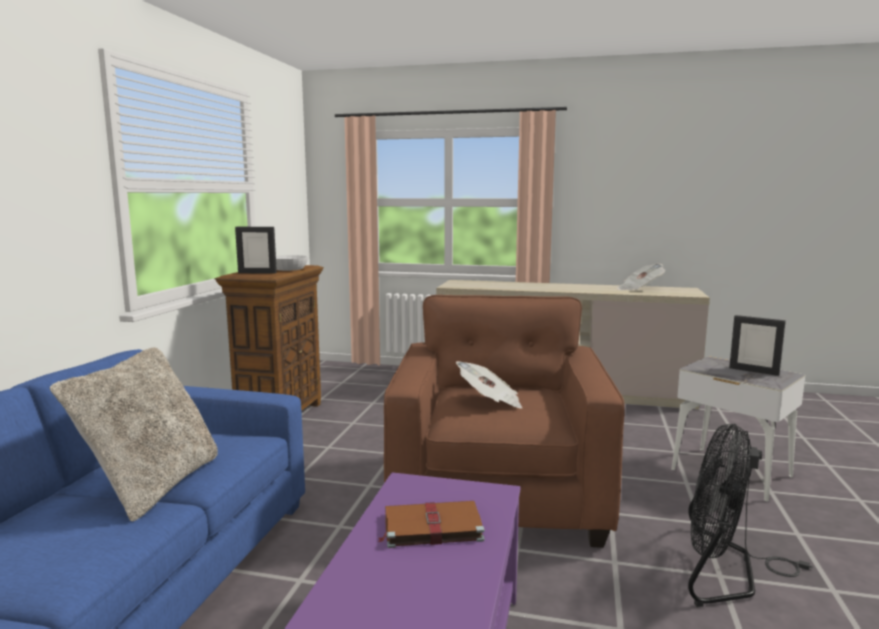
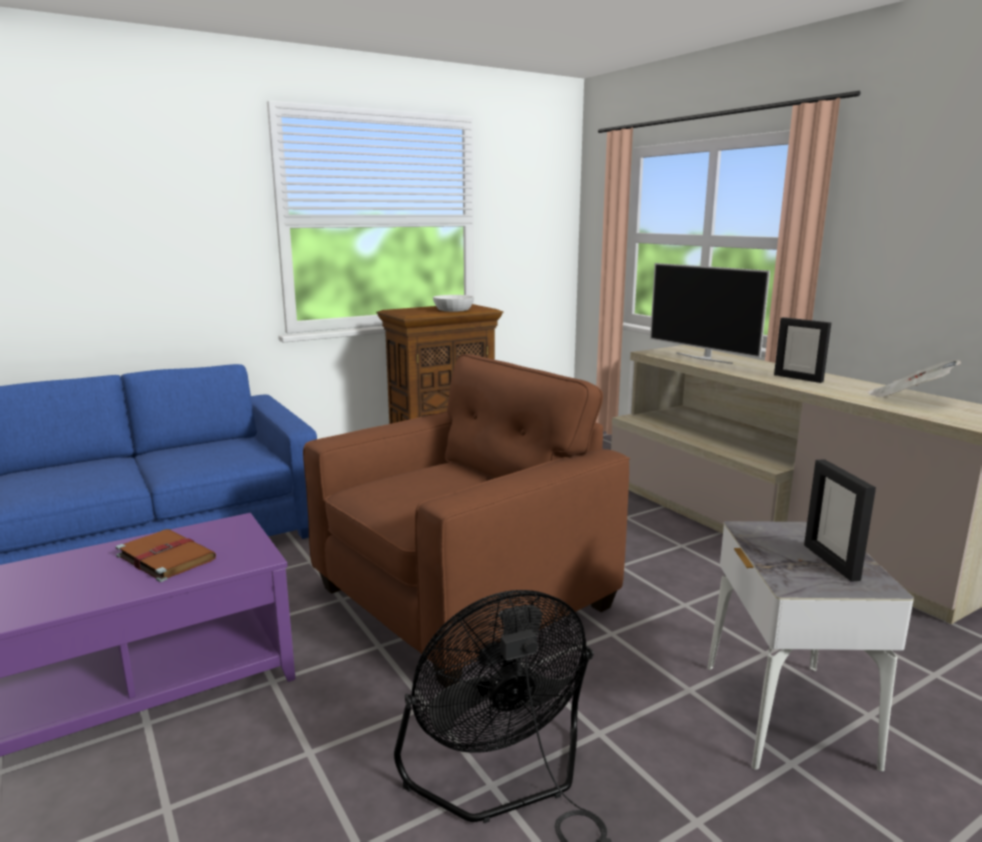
camera: 45 degrees right, 5 degrees up
(153, 483) = (155, 466): beige pillow -> none
(257, 273) = (415, 310): picture frame -> picture frame (798, 378)
(489, 285) = (704, 358): none -> television
(490, 402) = (428, 484): newspaper -> none

